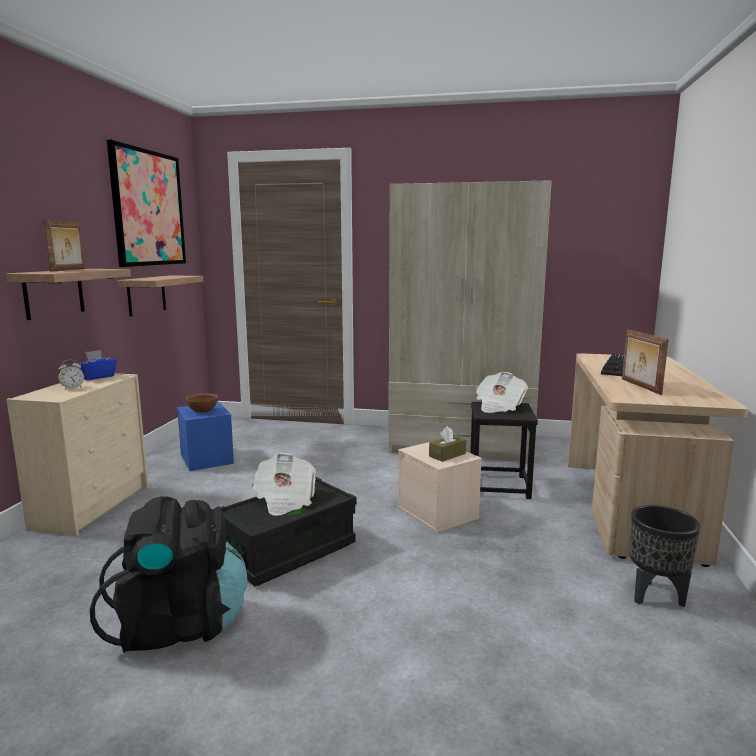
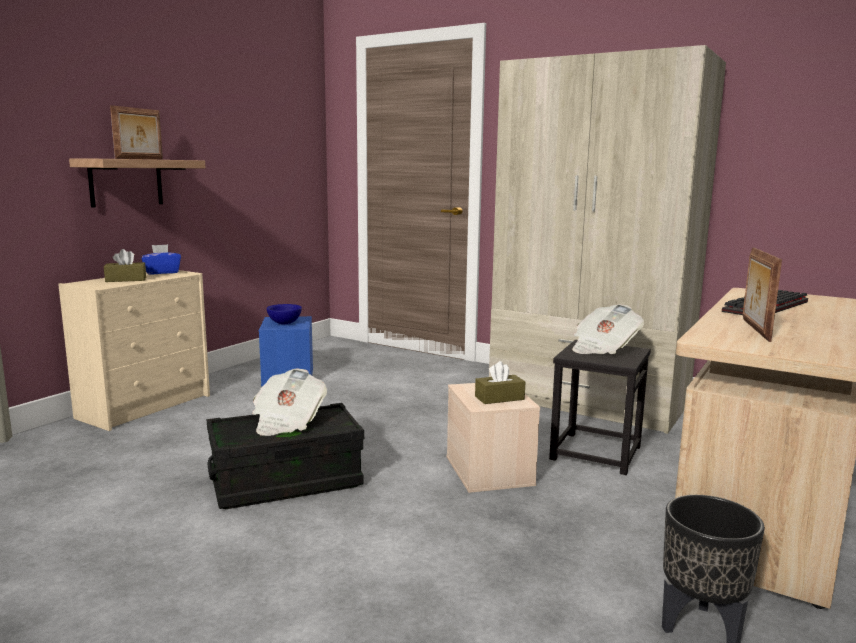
camera: 20 degrees right, 0 degrees up
(72, 388) = (126, 279): alarm clock -> brown tissue box
(146, 295) = (246, 193): shelf -> none
(148, 208) = (255, 99): picture -> none
(179, 624) = (122, 530): black backpack -> none
(203, 411) = (284, 323): brown bowl -> blue bowl

